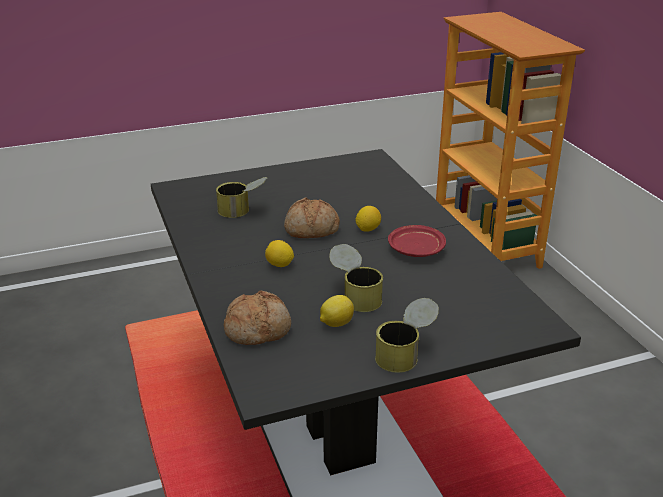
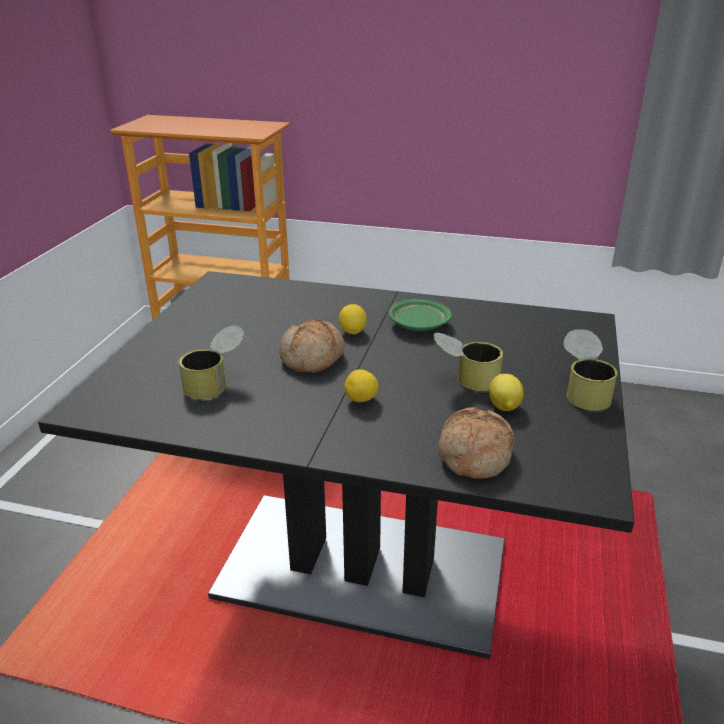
camera: 55 degrees left, 0 degrees up
(416, 250) = (418, 324): red plate -> green plate

